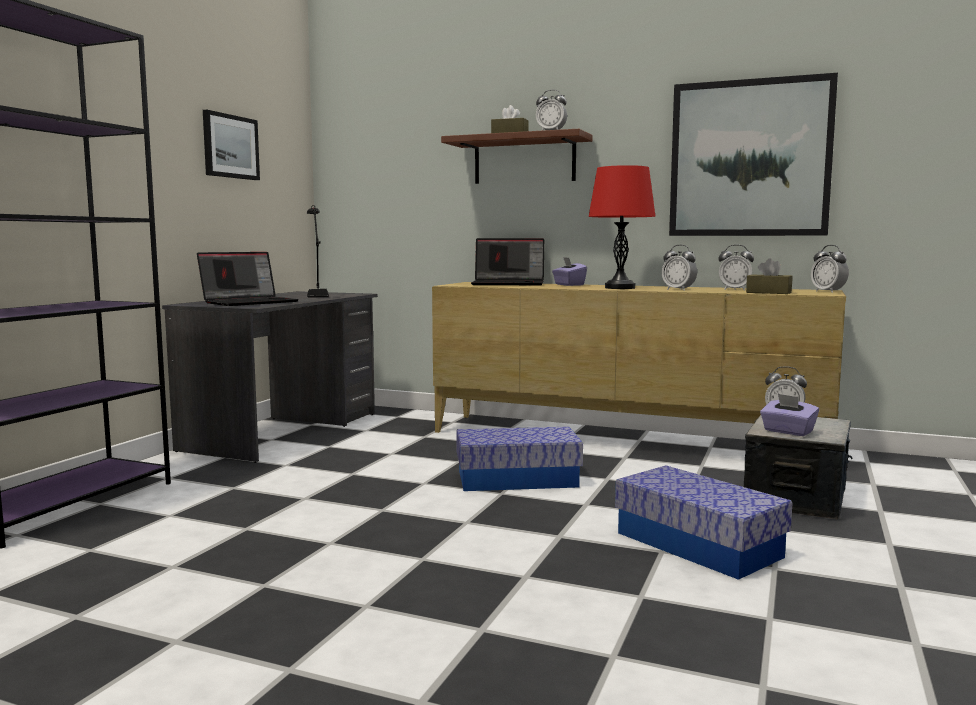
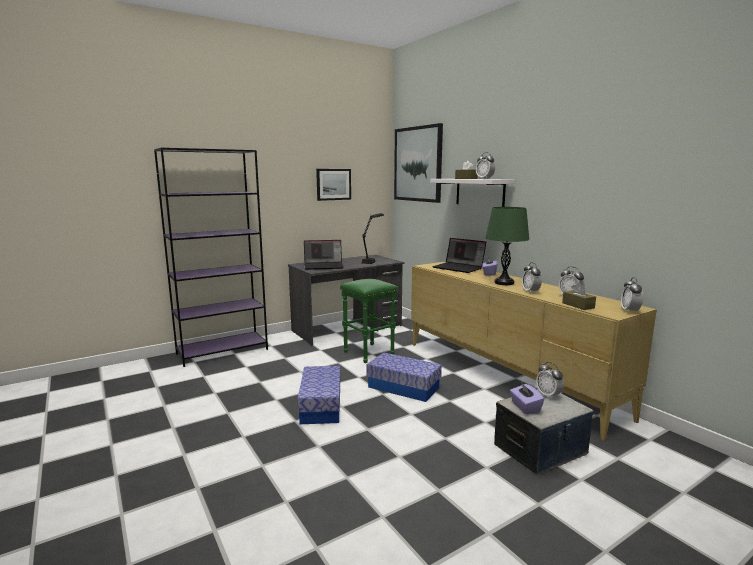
camera: 35 degrees right, 5 degrees up
(383, 453) = (368, 353): none -> green stool
(524, 160) = (480, 192): brown shelf -> white shelf
(620, 288) = (504, 283): red table lamp -> green table lamp
(698, 545) = (424, 460): storage box -> storage box (321, 405)
(749, 159) = (604, 203): picture -> picture (418, 164)

